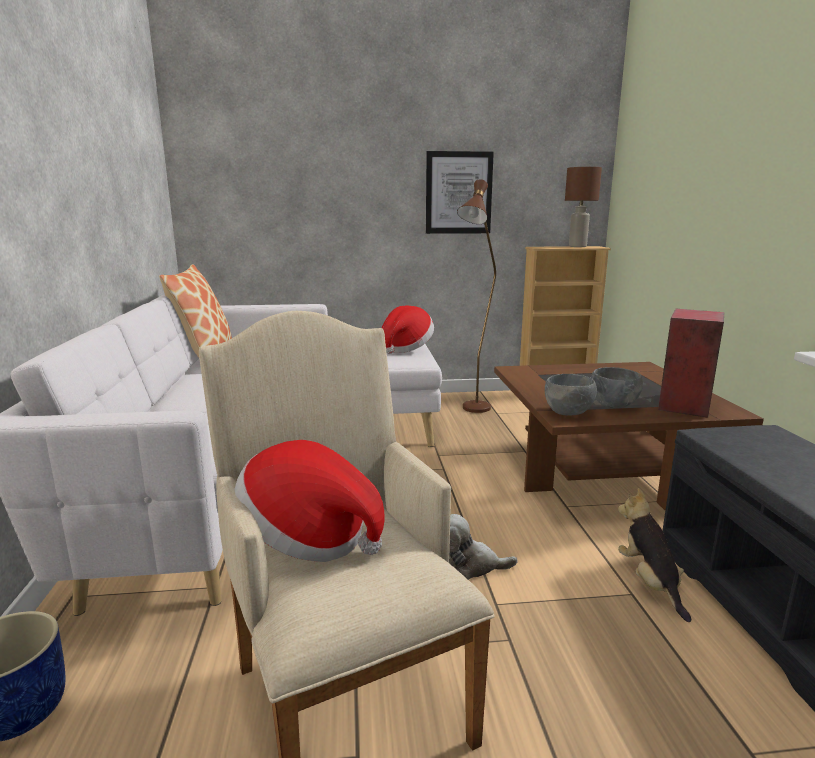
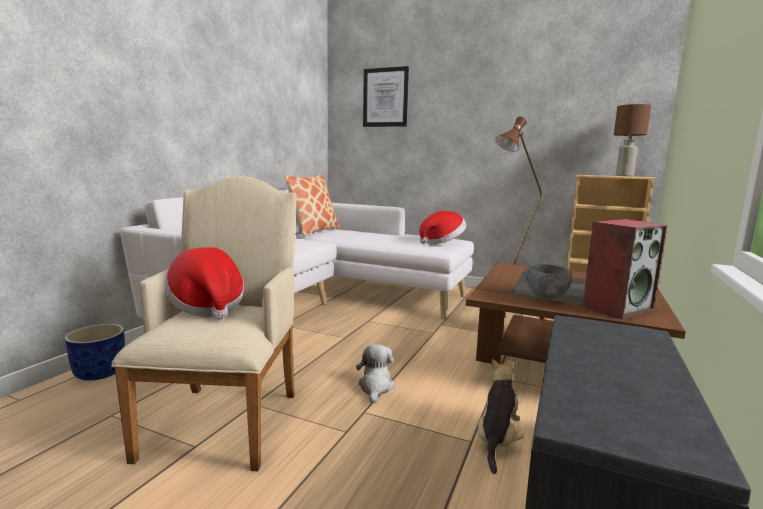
camera: 30 degrees right, 5 degrees down
(458, 193) = (520, 130): picture -> picture (385, 97)
(469, 565) = (375, 387): plush toy -> plush toy turned 60 degrees clockwise
(568, 413) = (496, 294): grey bowl -> none

